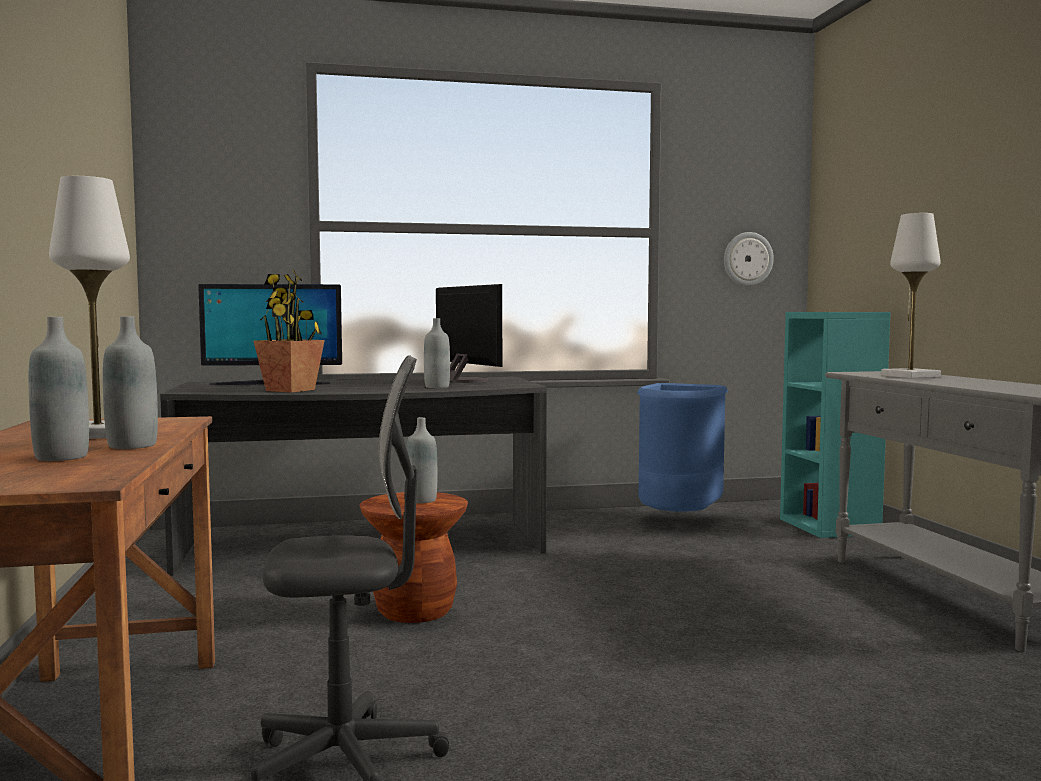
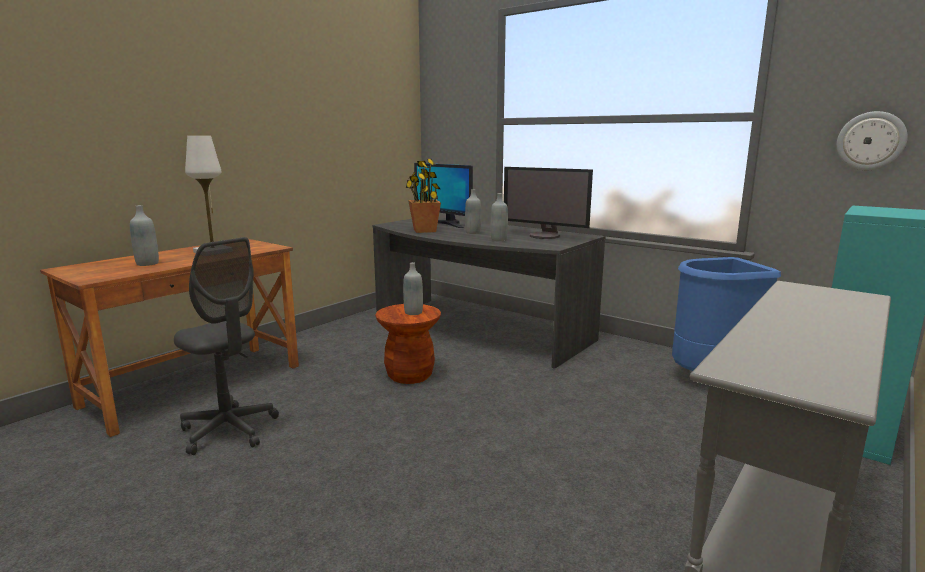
camera: 50 degrees right, 10 degrees up
(132, 446) = (185, 262): grey bottle -> grey bottle (473, 232)
(465, 381) = (545, 236): monitor -> monitor turned 105 degrees clockwise
(910, 376) = (813, 305): white table lamp -> none

